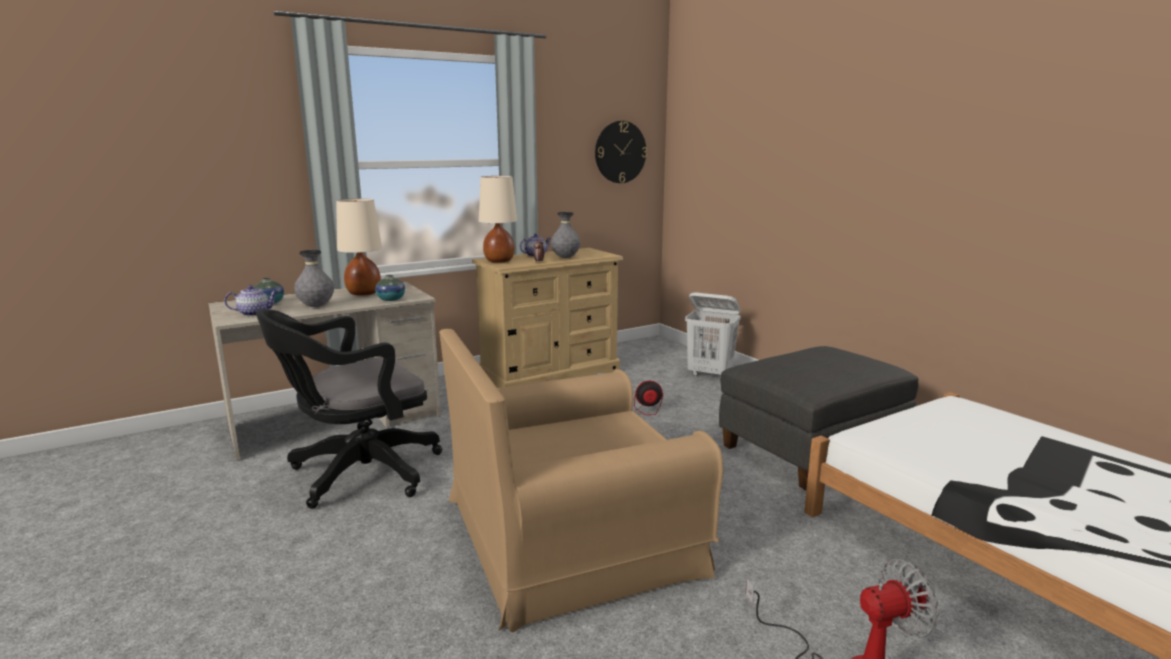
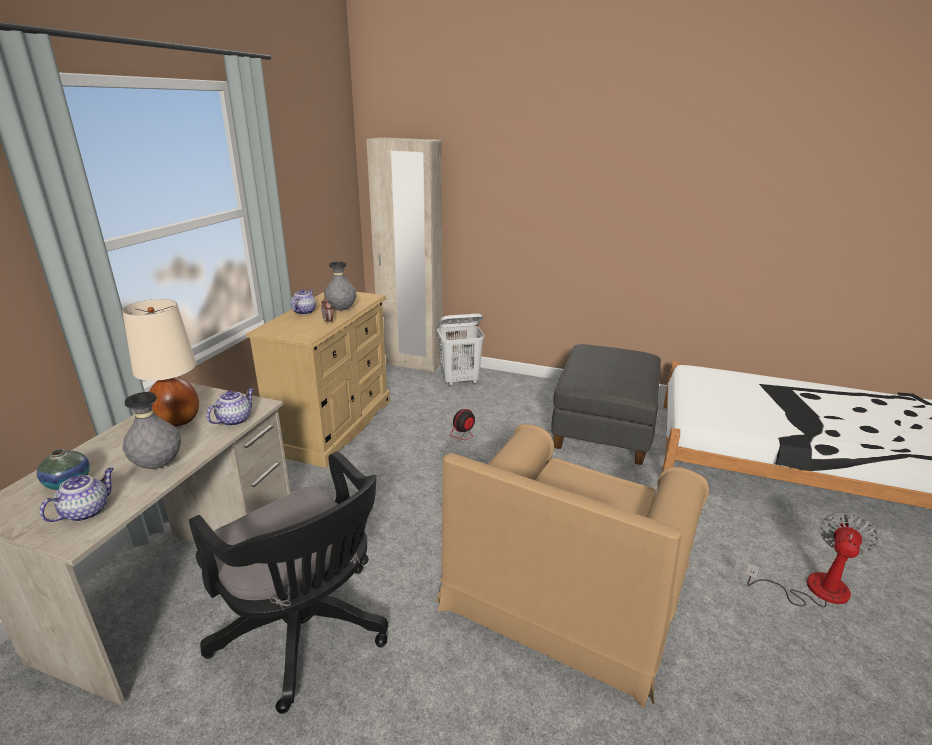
camera: 40 degrees left, 10 degrees up
(358, 474) = (306, 633): black office chair -> black office chair turned 60 degrees counterclockwise
(391, 299) = (235, 419): vase -> teapot
(499, 261) = (285, 330): beige table lamp -> none
(620, 152) = (330, 182): wall clock -> none
(682, 352) = (410, 363): none -> beige wardrobe

